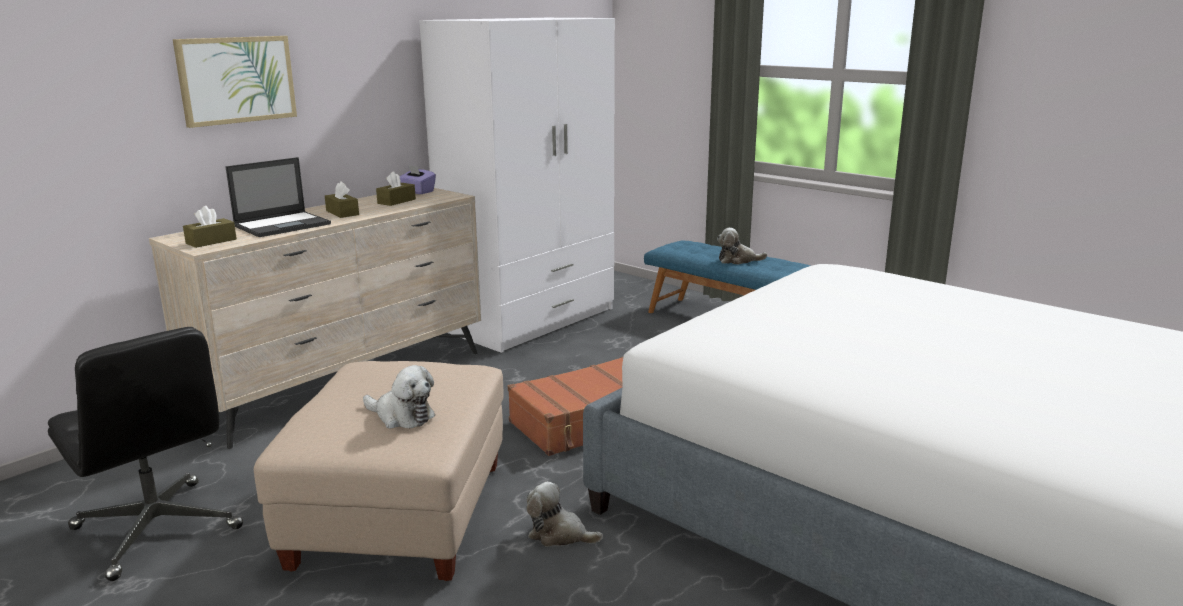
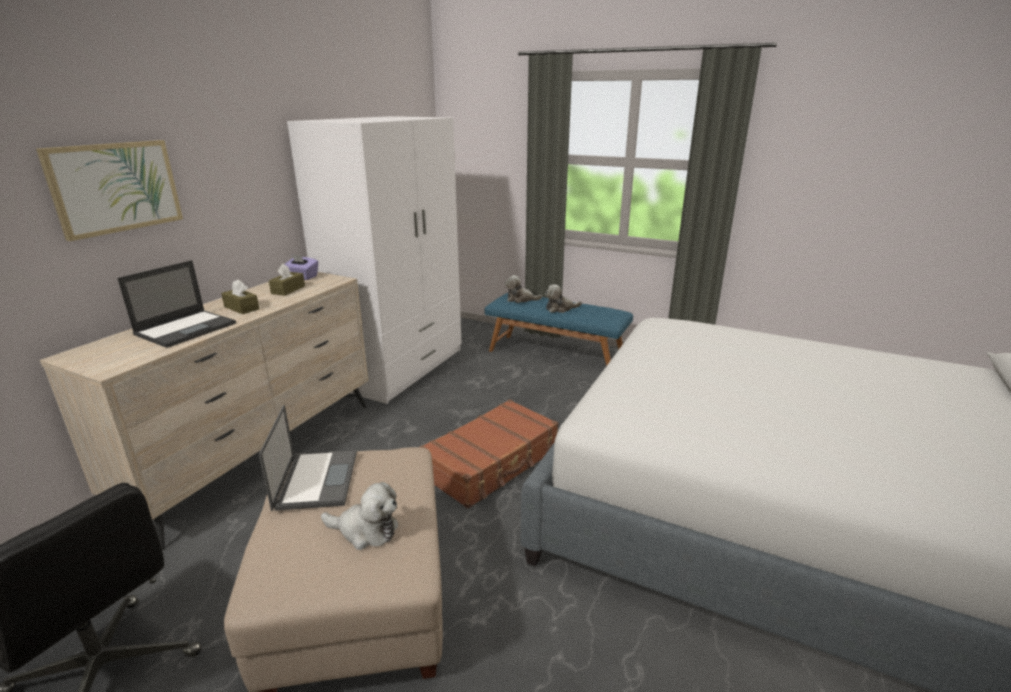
camera: 15 degrees left, 5 degrees up
(211, 241) = (115, 358): brown tissue box -> none
(373, 374) = (316, 479): none -> laptop
(559, 534) = (510, 596): plush toy -> plush toy (520, 299)

